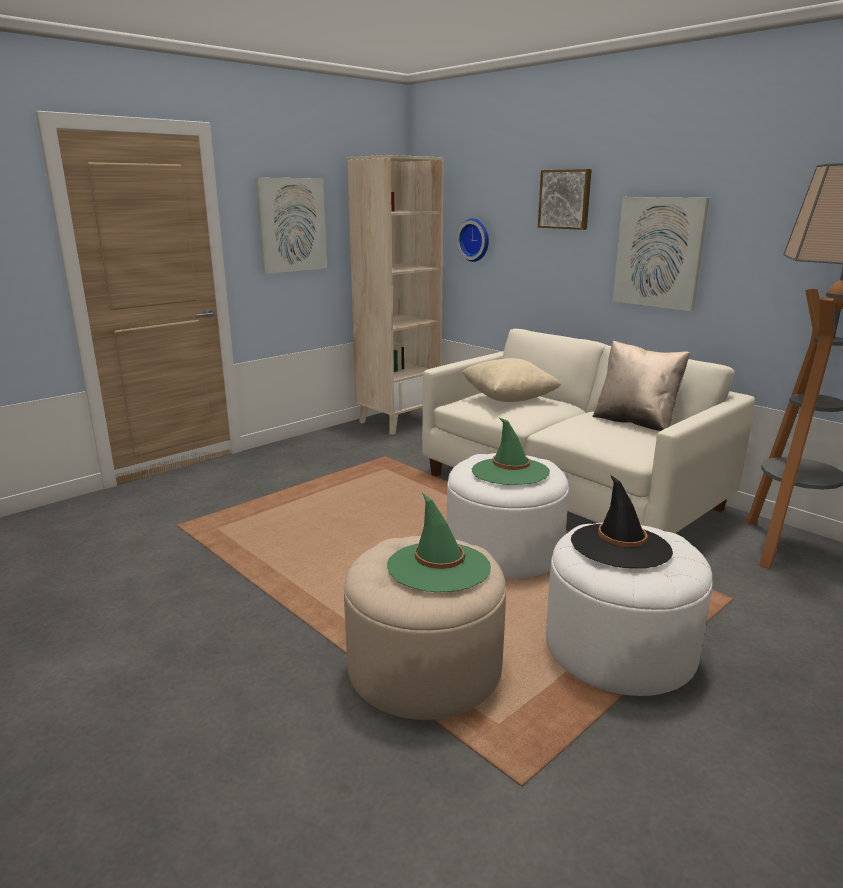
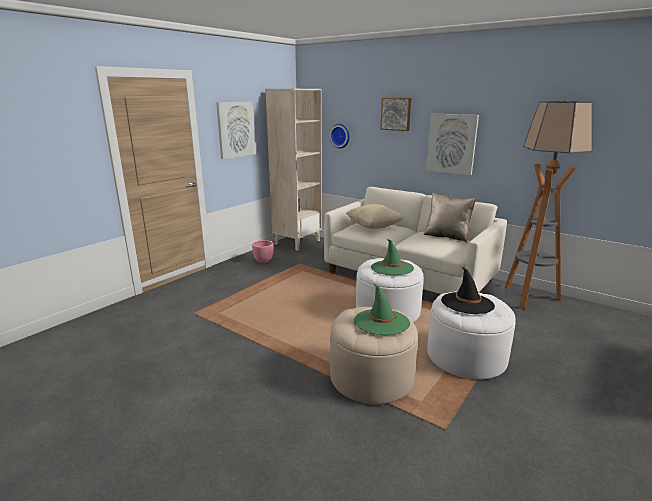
camera: 10 degrees left, 0 degrees up
(329, 449) = (263, 261): none -> pink planter

